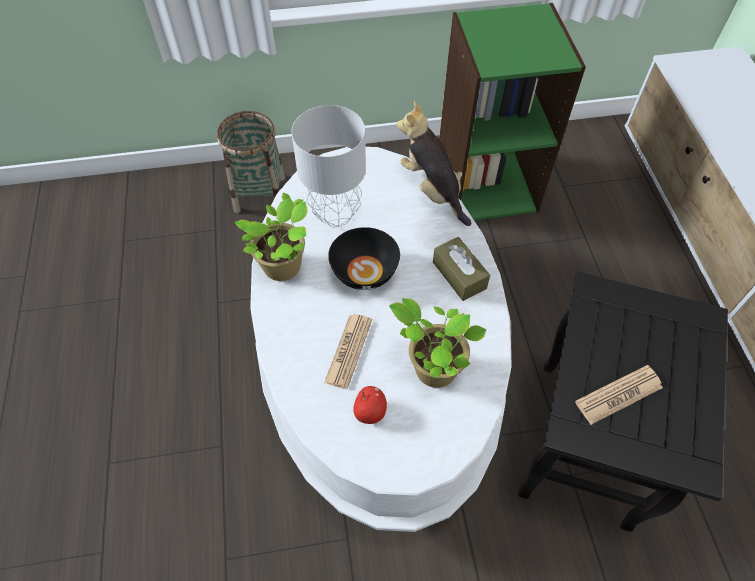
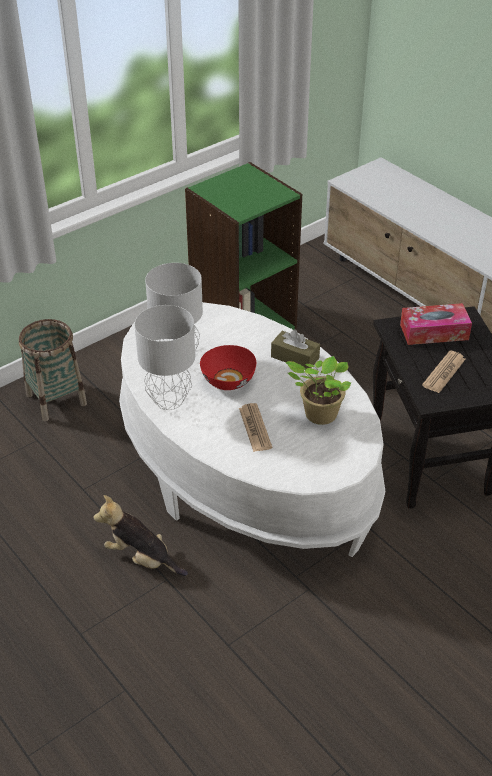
camera: 30 degrees left, 15 degrees down
(284, 268) = (168, 400): potted plant -> grey table lamp
(364, 272) = (228, 381): black bowl -> red bowl
(370, 412) = (297, 454): apple -> none
(432, 190) = (236, 315): plush toy -> plush toy (141, 558)
(645, 325) = (434, 332): none -> tissue box

